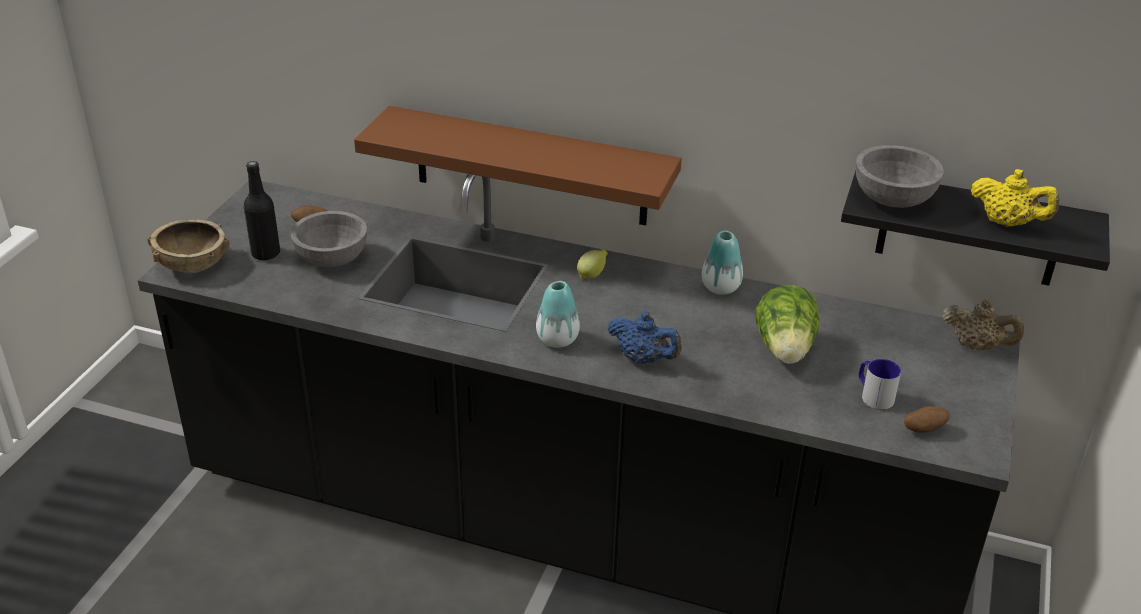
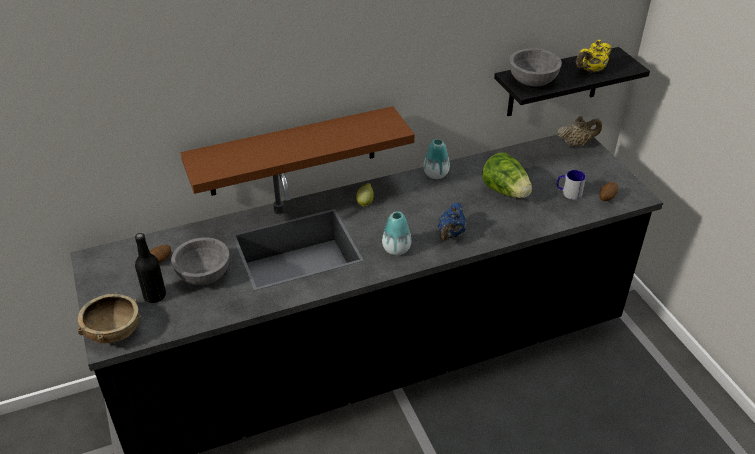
camera: 40 degrees left, 5 degrees up
(643, 359) = (451, 234): blue teapot -> blue teapot turned 120 degrees clockwise
(1007, 223) = (591, 70): yellow teapot -> yellow teapot turned 150 degrees clockwise

